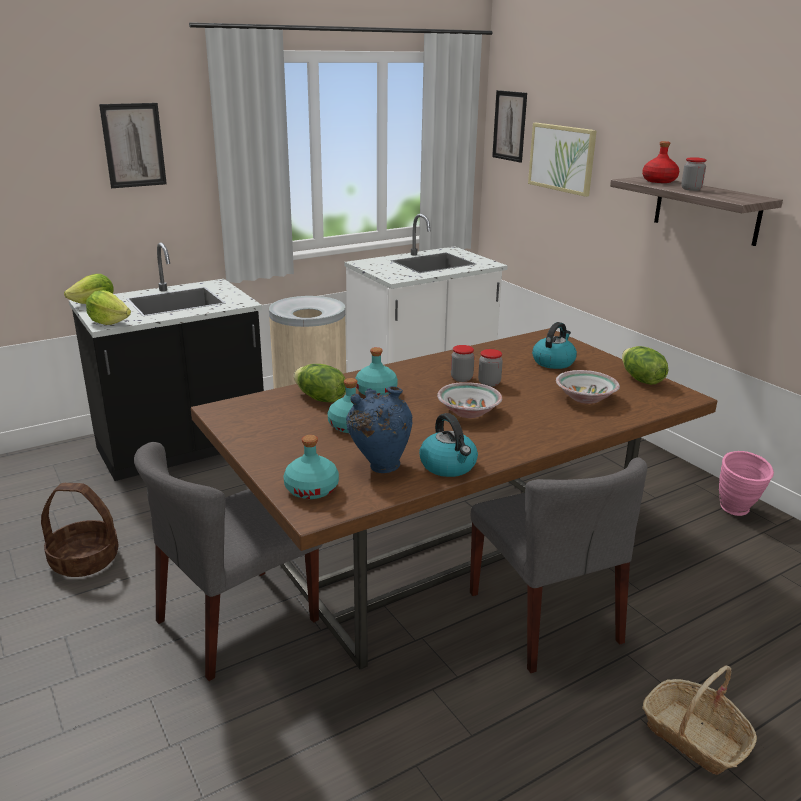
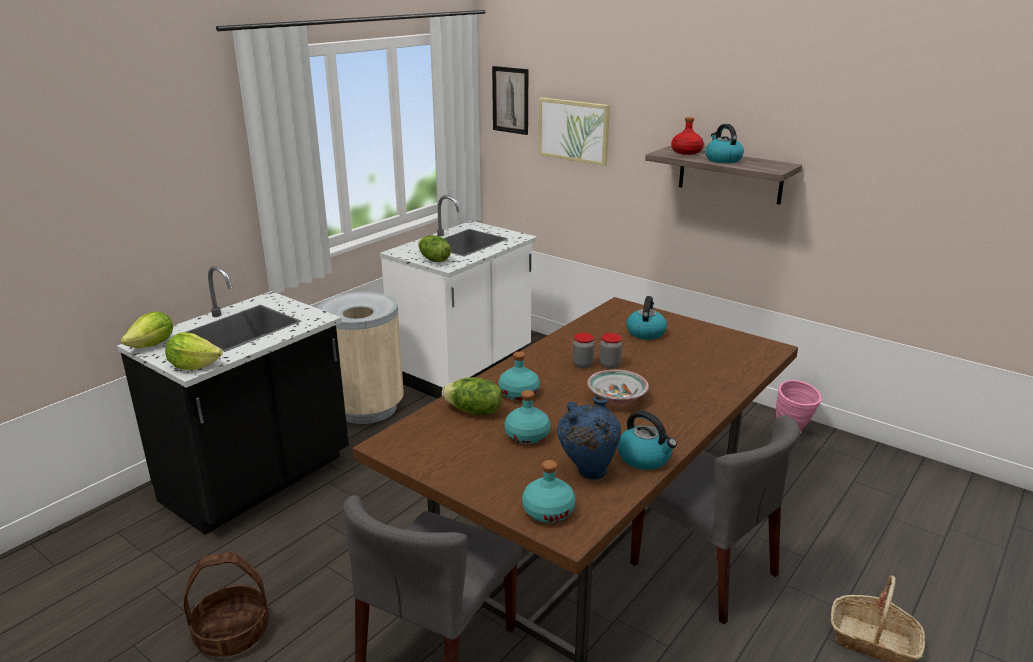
camera: 20 degrees left, 0 degrees up
(133, 145) = (162, 162): picture -> none
(586, 398) = (700, 365): bowl -> none
(640, 379) = (727, 338): lettuce -> lettuce (434, 260)
(691, 189) = (722, 159): jar -> kettle

